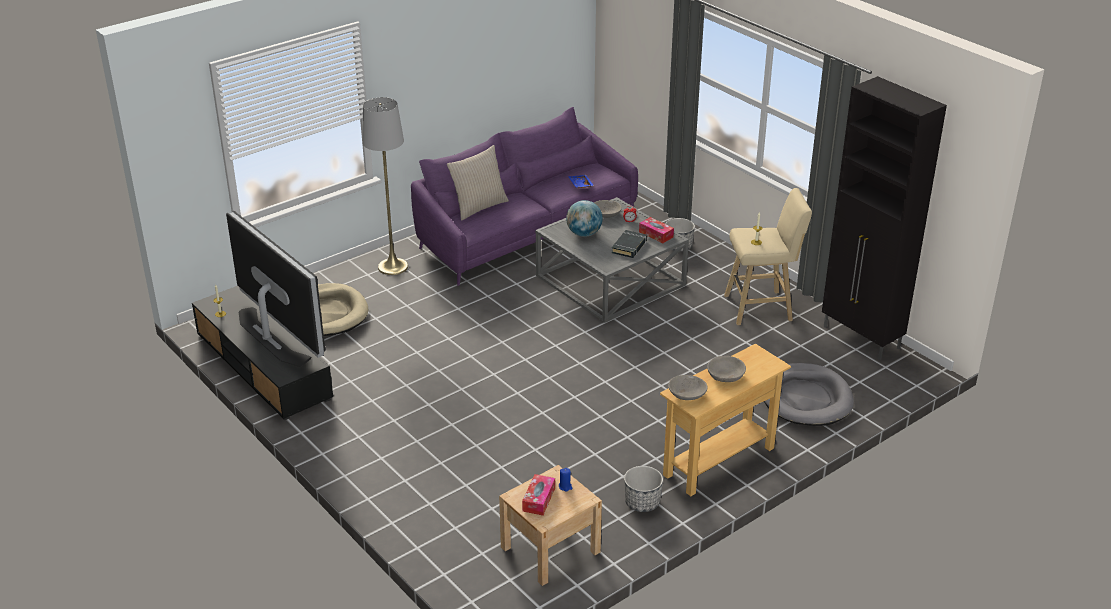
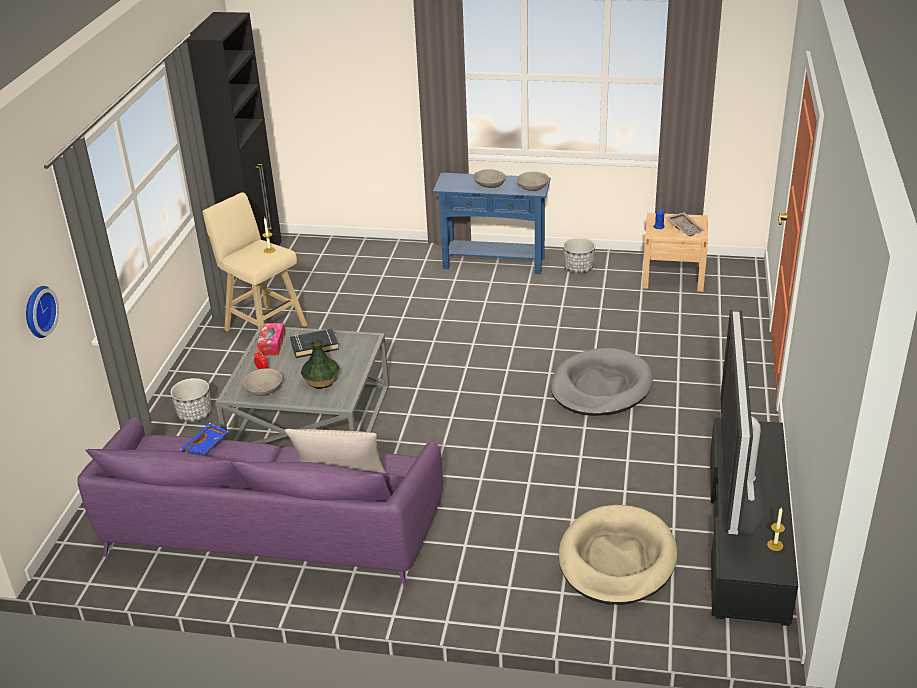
camera: 130 degrees left, 0 degrees up
(393, 266) = (469, 579): grey floor lamp -> none
(538, 499) = (685, 228): tissue box -> grey tray
(584, 234) = (322, 381): globe -> vase
(651, 60) = (37, 311): none -> wall clock
(719, 461) = (494, 263): beige console table -> blue console table
(805, 398) = (372, 263): grey dog bed -> grey dog bed (600, 387)

